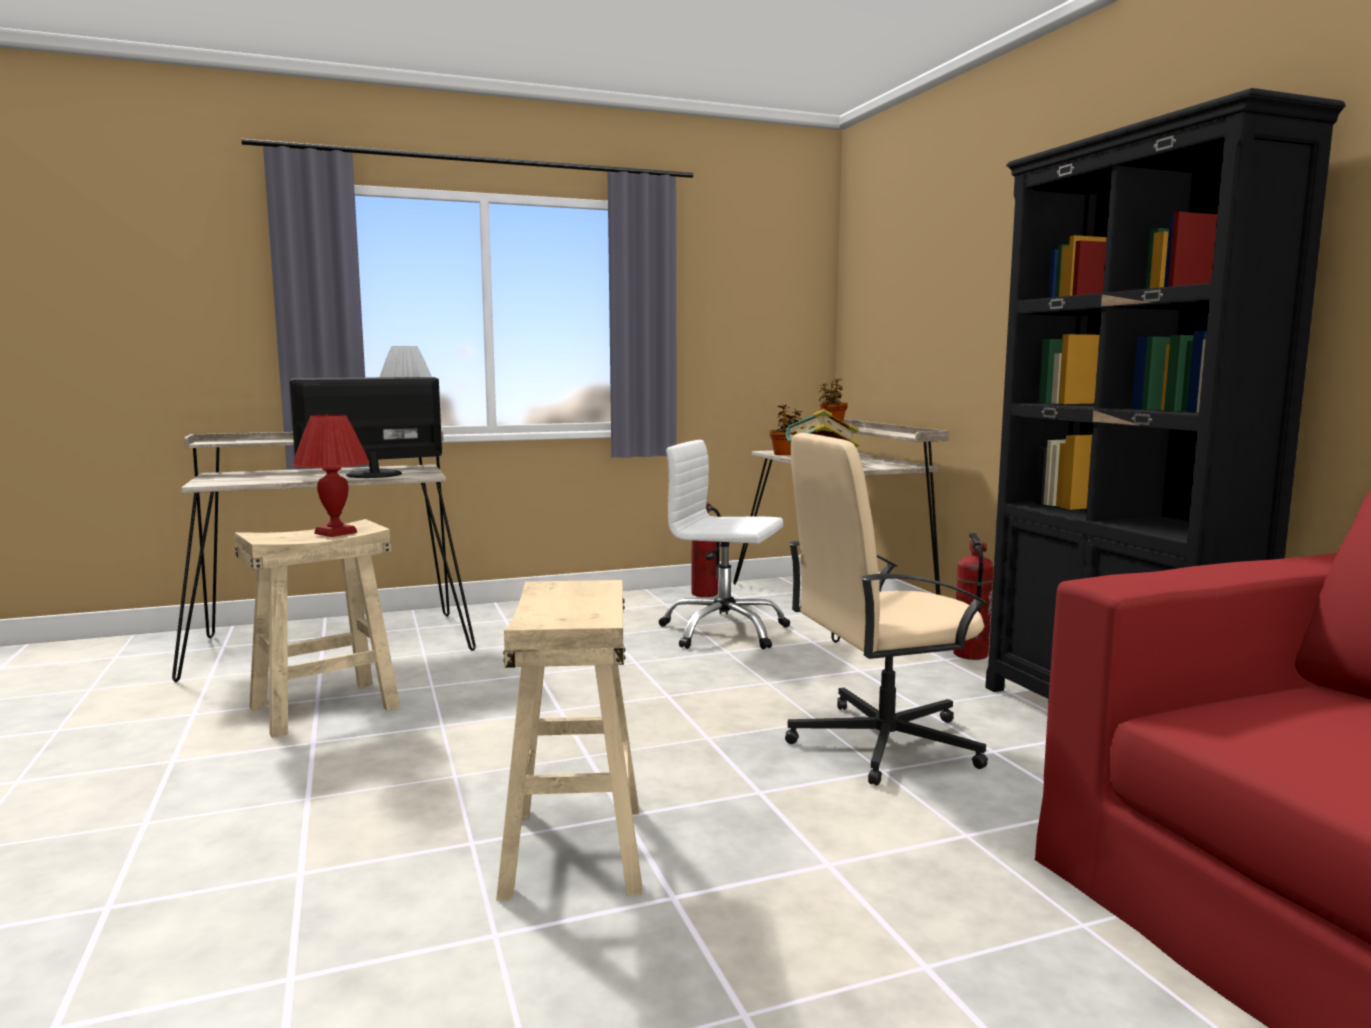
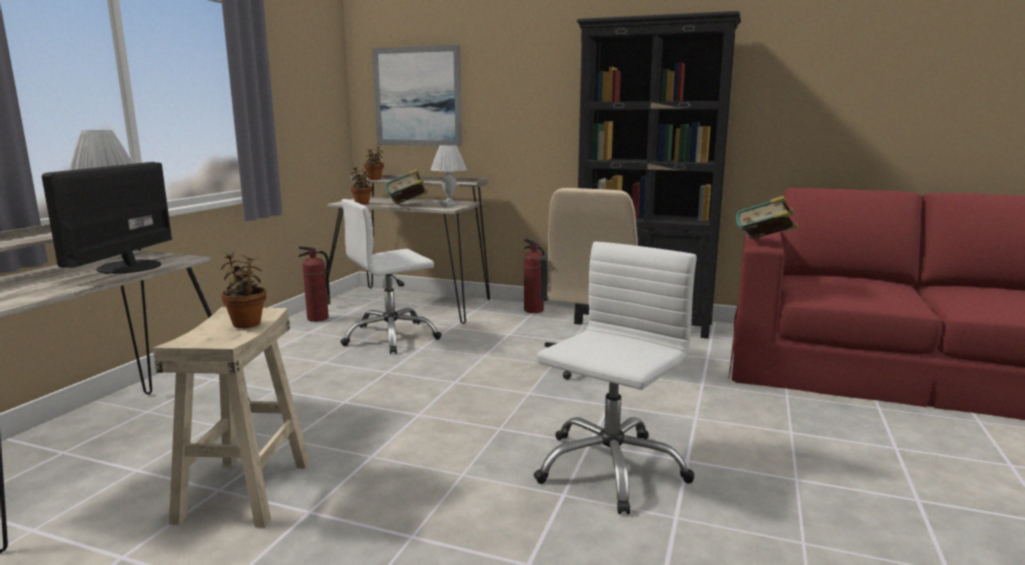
camera: 50 degrees left, 5 degrees up
(334, 533) = (247, 323): red table lamp -> potted plant
(575, 849) = (609, 467): beige stool -> white office chair
(870, 465) = (450, 205): none -> white table lamp
(893, 309) = (417, 96): none -> picture
(1130, 580) = (765, 243): none -> book

